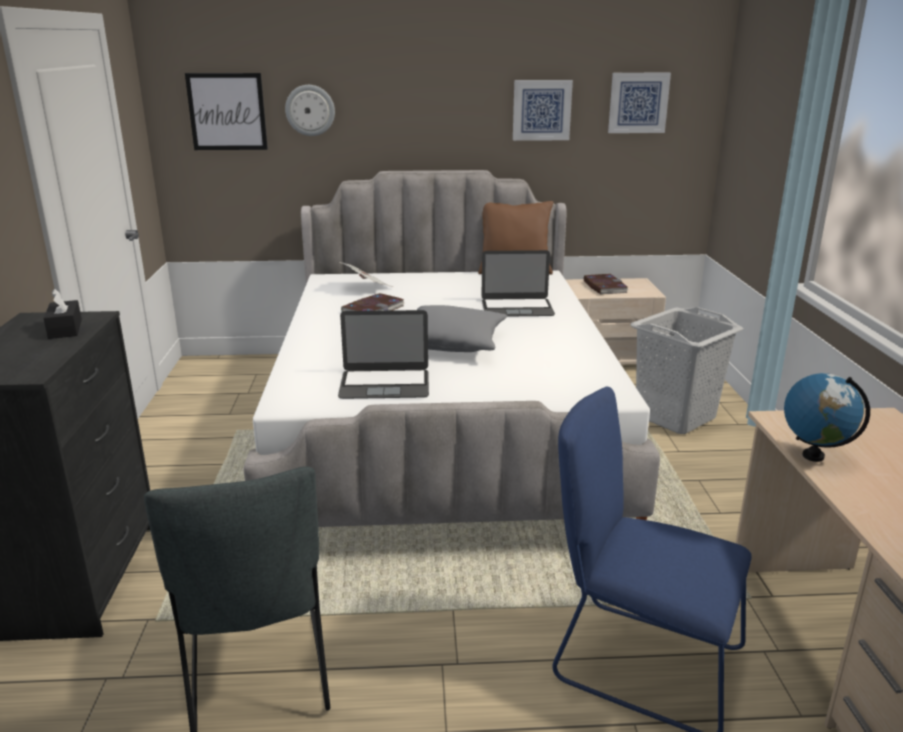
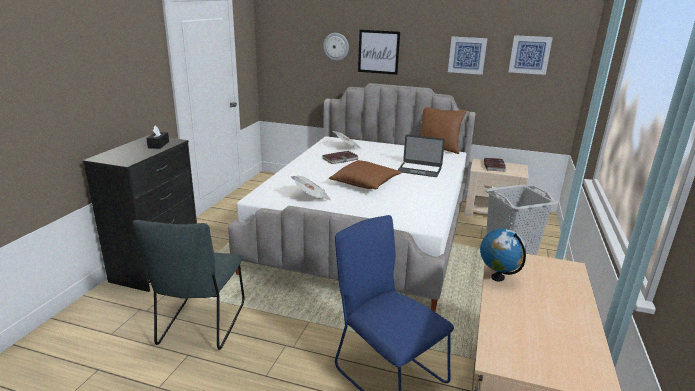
camera: 20 degrees right, 0 degrees up
(227, 112) = (294, 44): picture -> picture (378, 52)
(384, 384) = (311, 197): laptop -> newspaper
(453, 344) = (365, 183): grey pillow -> brown pillow

